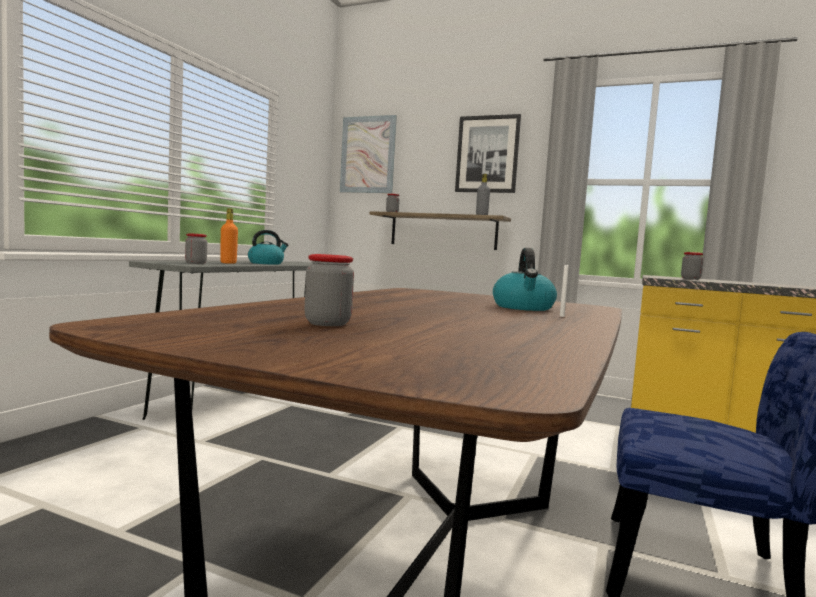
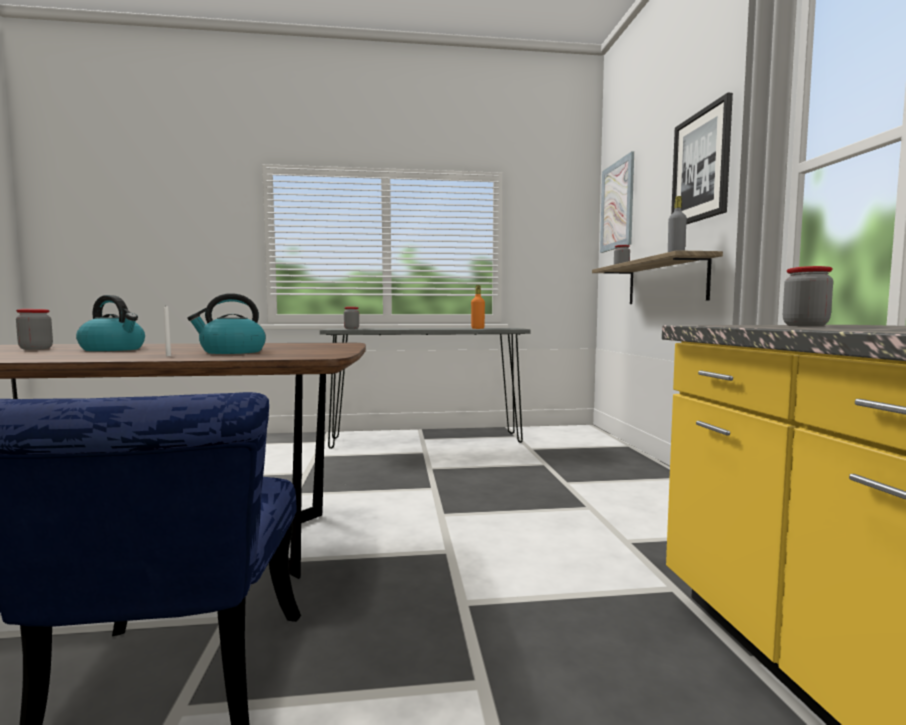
camera: 60 degrees right, 0 degrees up
(228, 263) = (391, 328): orange bottle -> orange bottle (477, 328)
(266, 263) = (430, 328): kettle -> kettle (113, 349)

